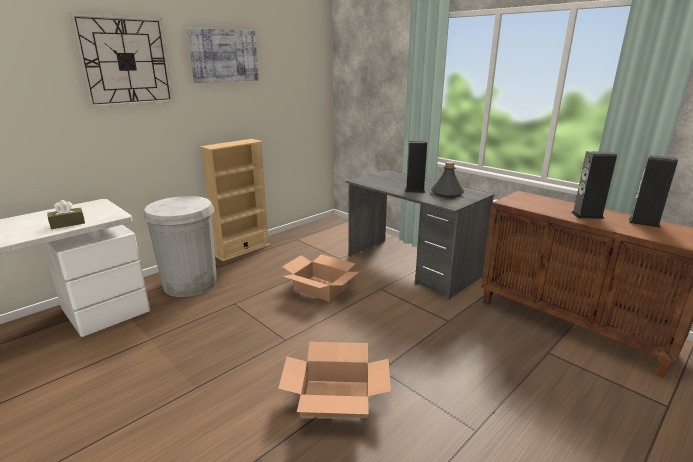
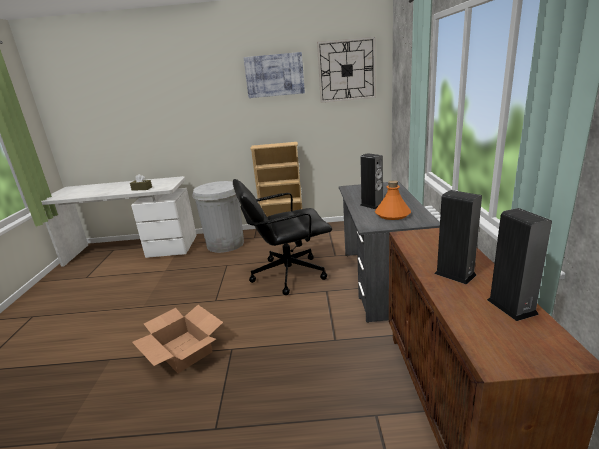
camera: 45 degrees right, 0 degrees up
(126, 61) = (200, 86): wall clock -> wall clock (346, 70)
(320, 288) = (287, 274): cardboard box -> black office chair
(447, 194) = (392, 214): grey bottle -> orange bottle

